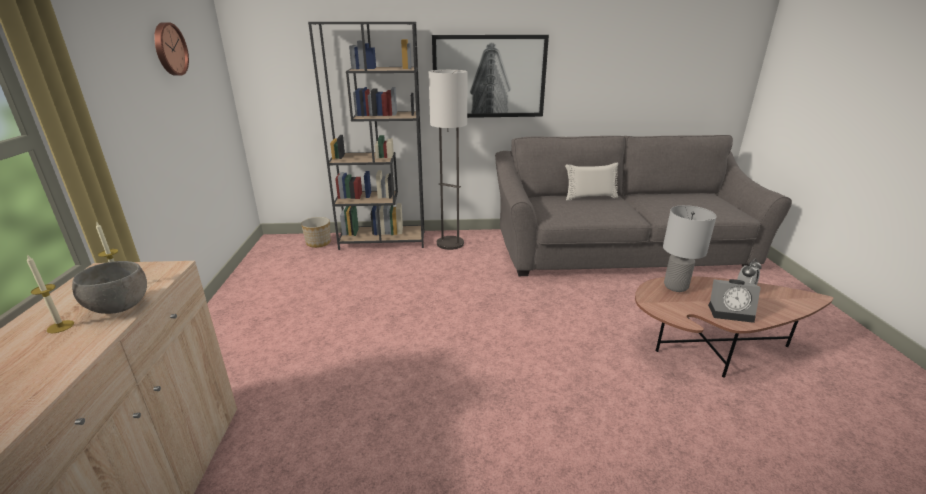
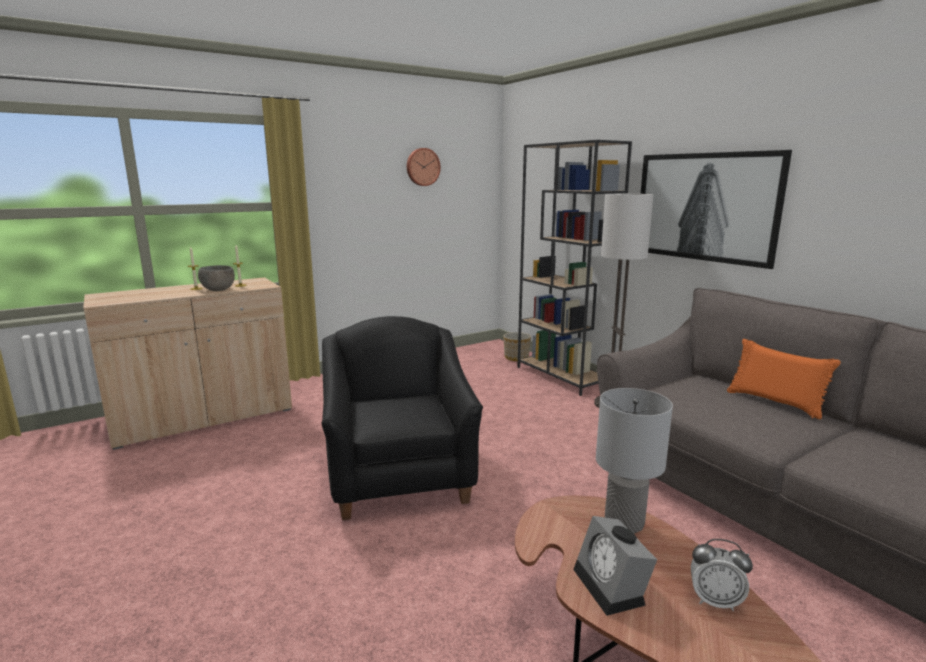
camera: 60 degrees right, 10 degrees down
(465, 372) = (399, 476): none -> black armchair
(590, 197) = (775, 403): white pillow -> orange pillow

